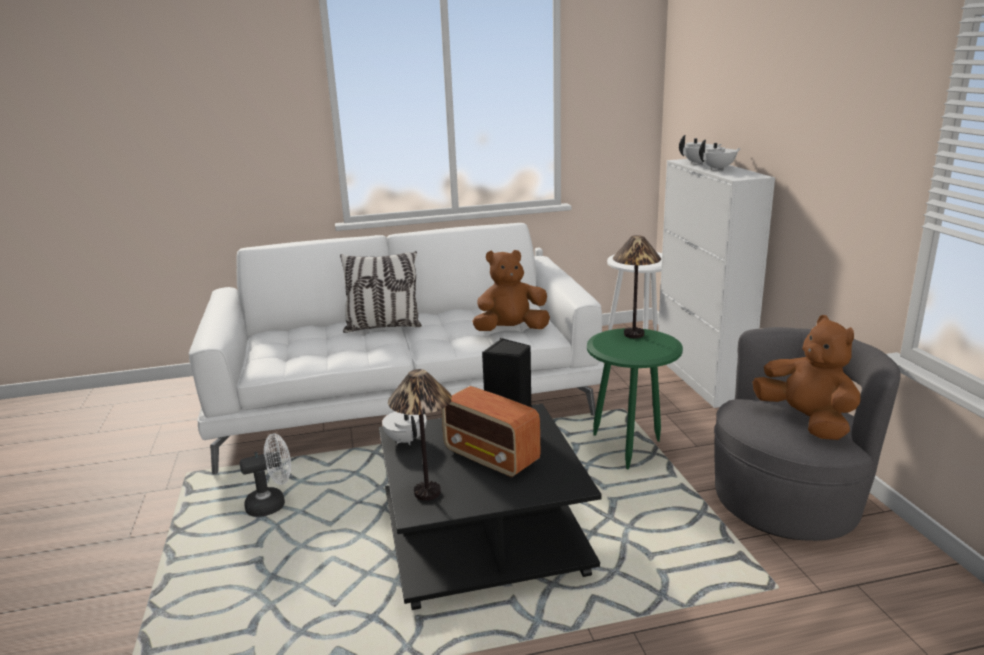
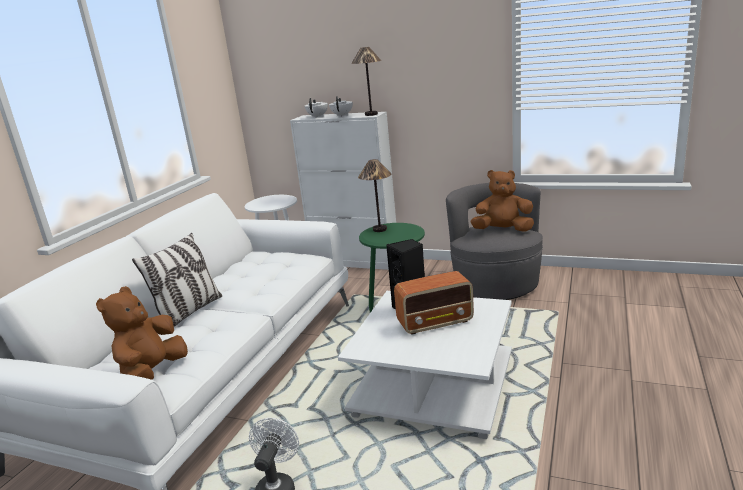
camera: 55 degrees left, 0 degrees up
(406, 440) = (373, 349): white teapot -> none
(428, 493) = (455, 355): table lamp -> table lamp (371, 114)
(485, 535) = (432, 386): black coffee table -> white coffee table
(511, 330) = (288, 267): brown plush toy -> brown plush toy (152, 374)

